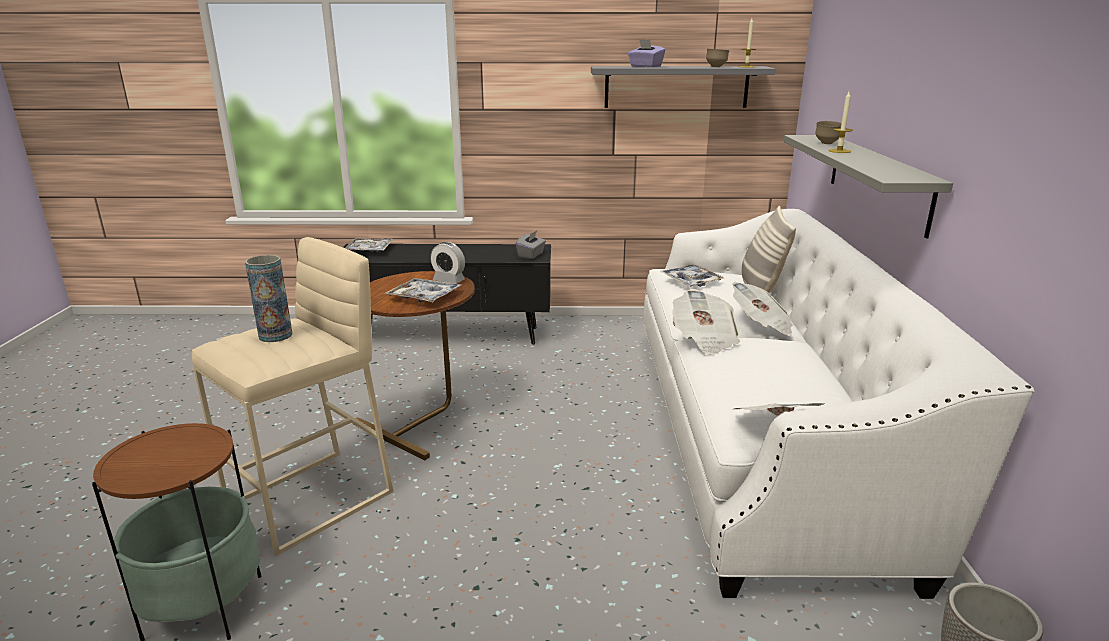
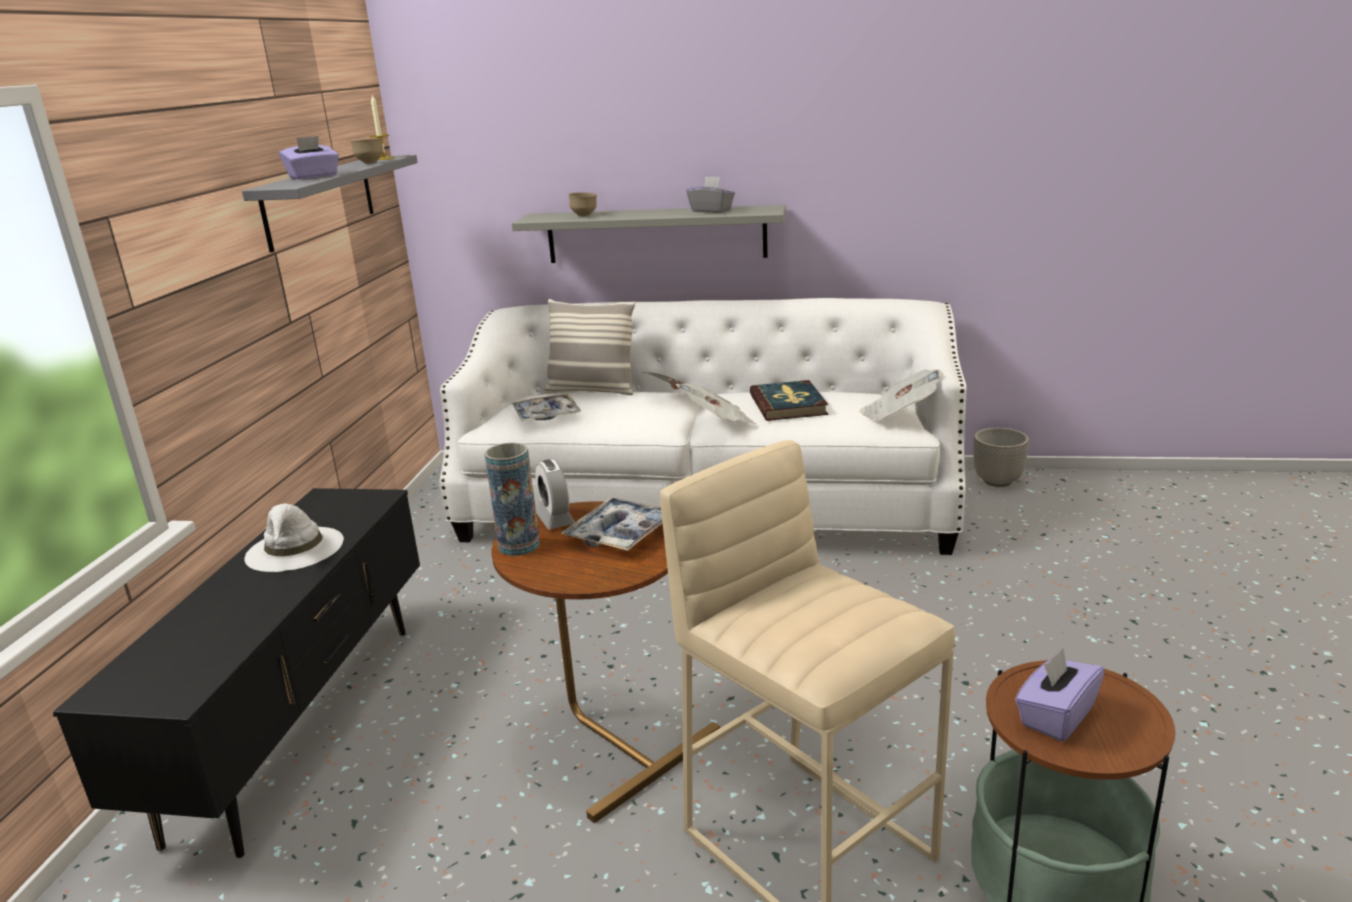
camera: 80 degrees left, 0 degrees up
(166, 446) = (1055, 716): none -> purple tissue box
(275, 335) = (819, 603): vase -> vase (519, 545)
(369, 250) = (151, 668): tray -> none
(449, 280) = (555, 519): alarm clock -> alarm clock turned 120 degrees clockwise
(474, 252) = (295, 549): none -> white hat
(531, 255) = (359, 502): grey tissue box -> grey tissue box (711, 210)
(767, 367) = (788, 405): none -> book
(839, 151) = (630, 215): candle -> none

